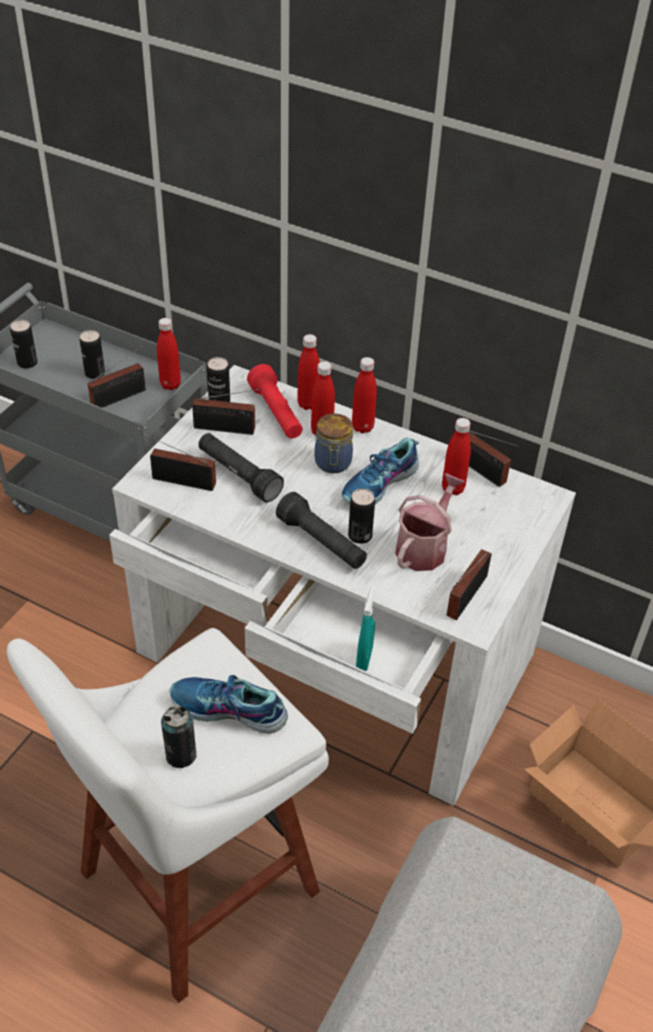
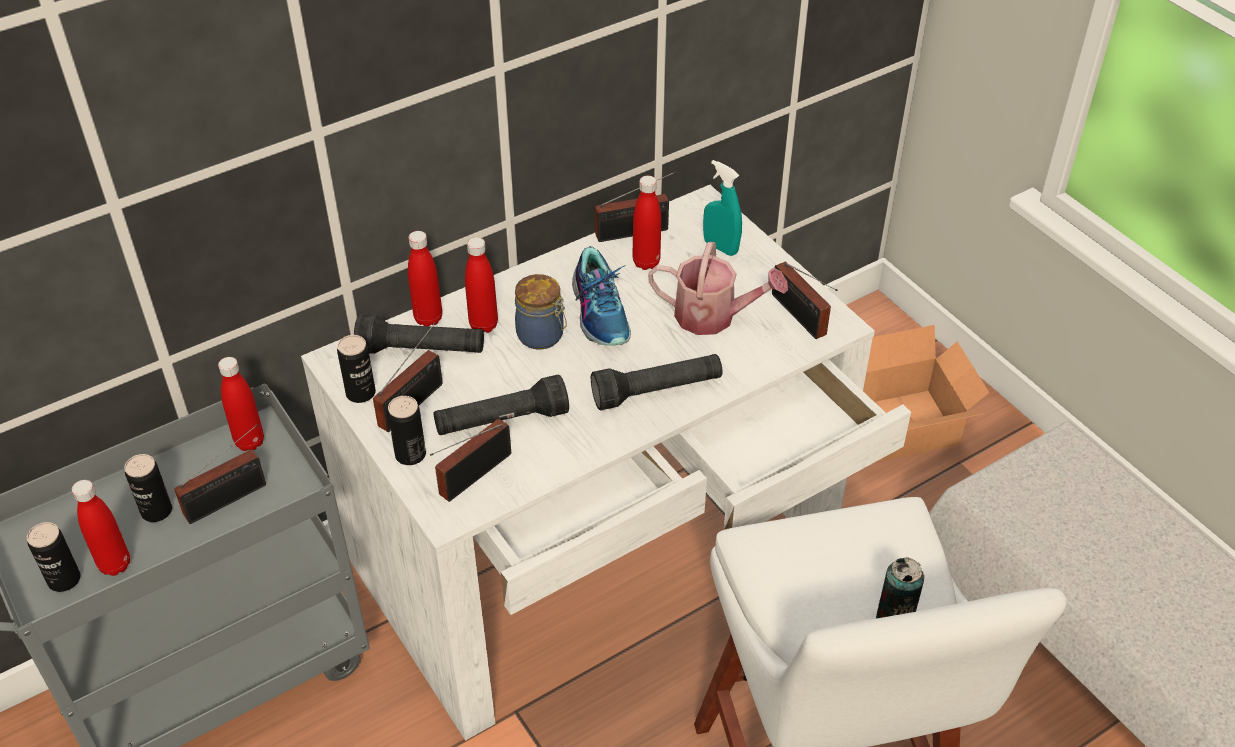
camera: 60 degrees left, 0 degrees up
(122, 397) = (230, 498): radio -> radio turned 60 degrees clockwise
(228, 711) = (854, 556): shoe -> none
(276, 413) = (421, 350): red flashlight -> black flashlight
(360, 536) = (666, 358): can -> can (410, 455)
(362, 427) = (502, 290): red bottle -> red bottle (115, 565)
(364, 658) = (796, 441): turquoise spray bottle -> turquoise spray bottle (720, 247)
(424, 546) = (713, 316): watering can -> watering can turned 135 degrees clockwise

